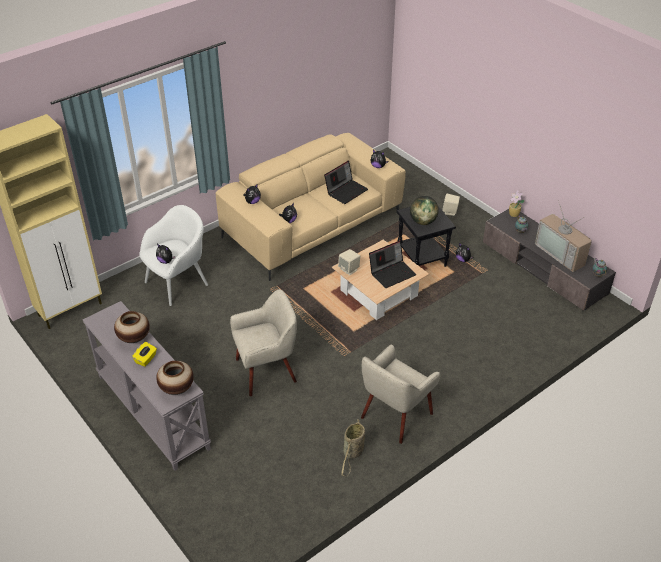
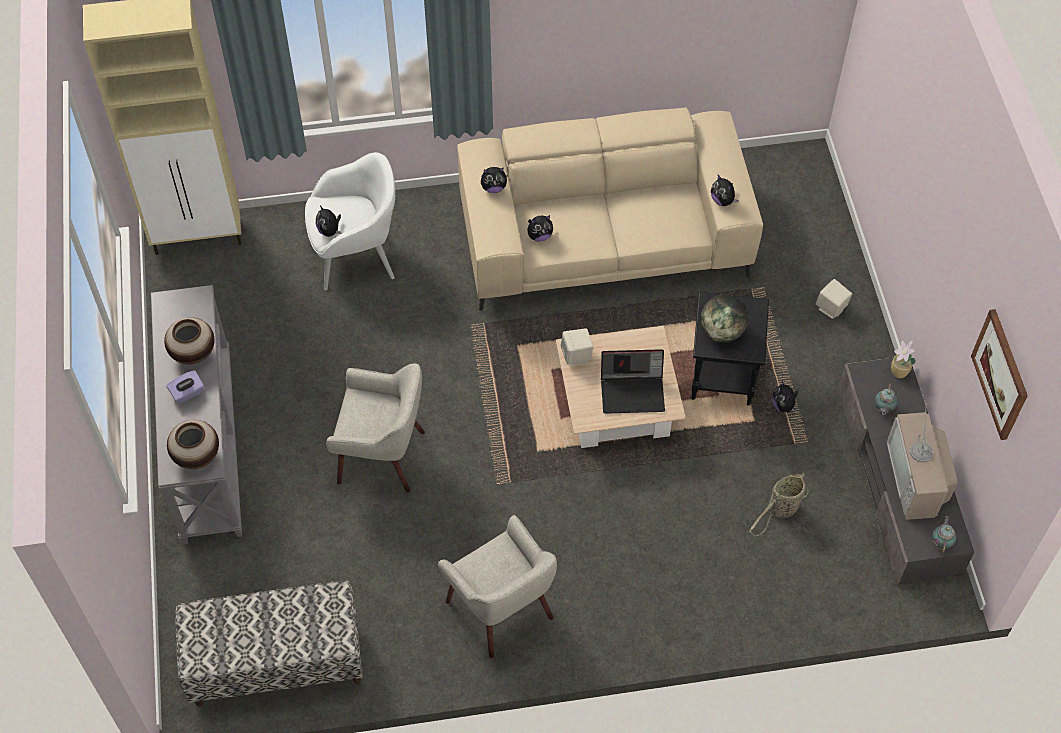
camera: 30 degrees right, 15 degrees up
(146, 359) = (187, 393): yellow tissue box -> purple tissue box
(283, 506) = (276, 662): none -> bench
(346, 191) = (659, 217): laptop -> none
(352, 453) = (408, 635): basket -> basket (781, 510)
(395, 415) = (501, 609): beige armchair -> beige armchair turned 105 degrees counterclockwise
(602, 152) = (1001, 374): none -> picture

